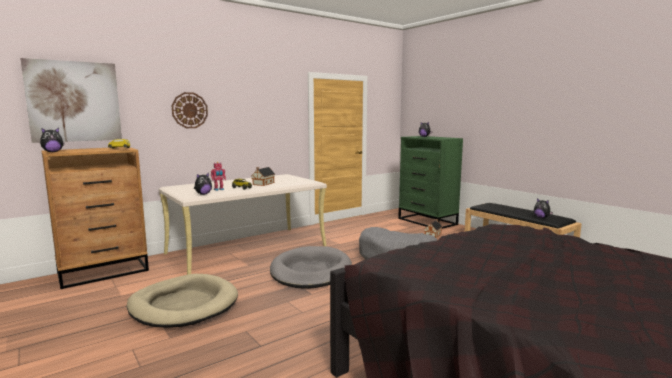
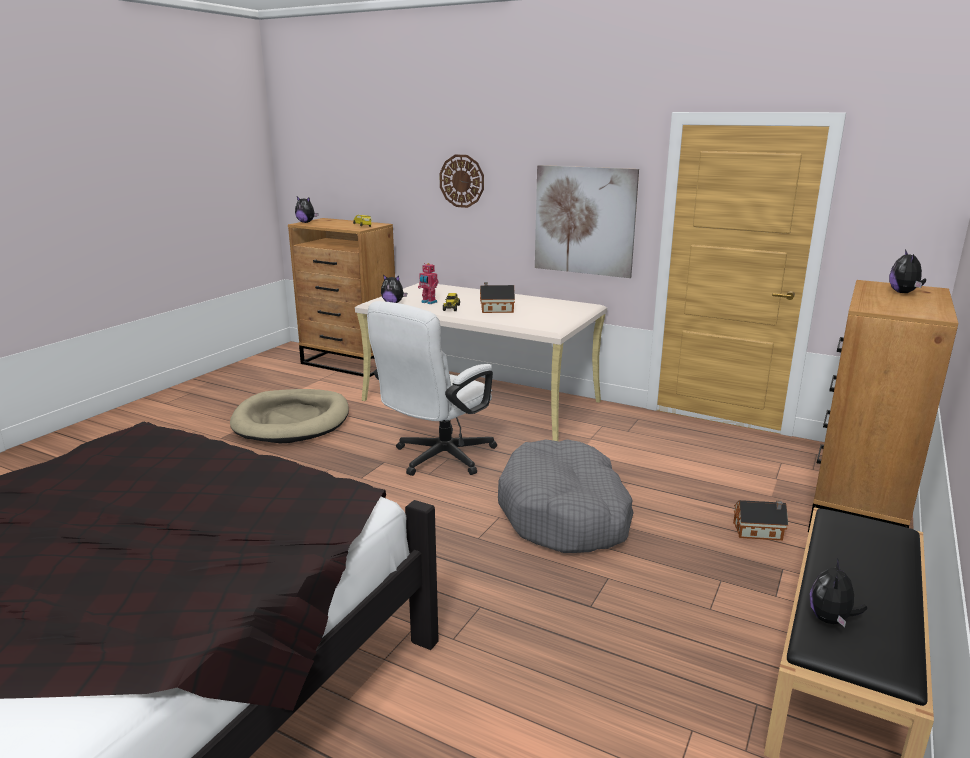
camera: 65 degrees right, 10 degrees up
(74, 101) = (349, 165): picture -> picture (584, 221)
(311, 271) = (437, 459): grey dog bed -> white office chair
(427, 221) = (856, 511): green dresser -> brown dresser

